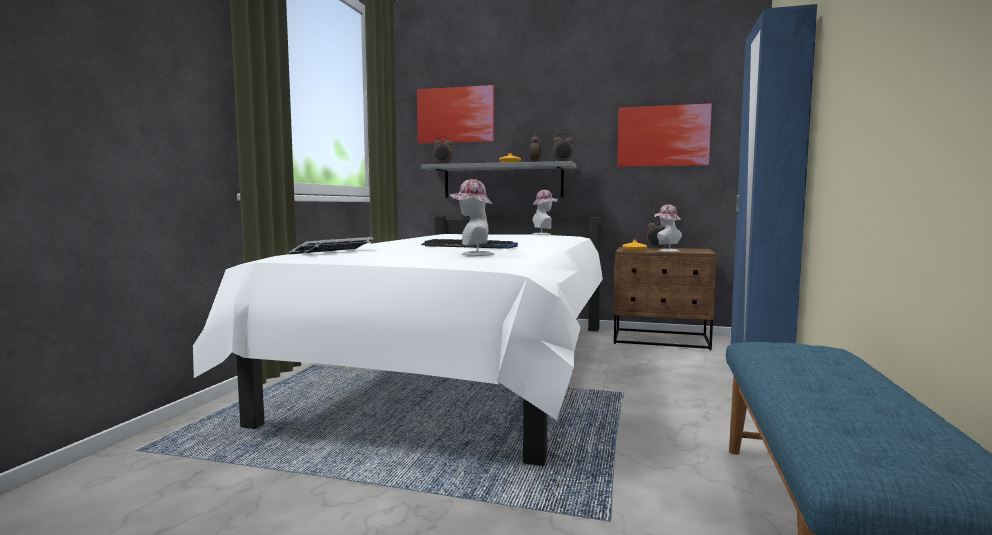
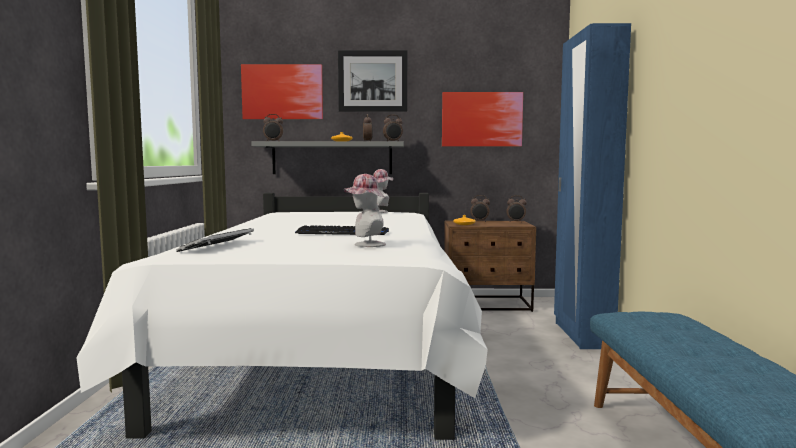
camera: 15 degrees left, 0 degrees up
(545, 99) = (372, 81): none -> picture
(666, 250) = (491, 224): hat -> none
(698, 249) = (516, 222): none -> alarm clock

